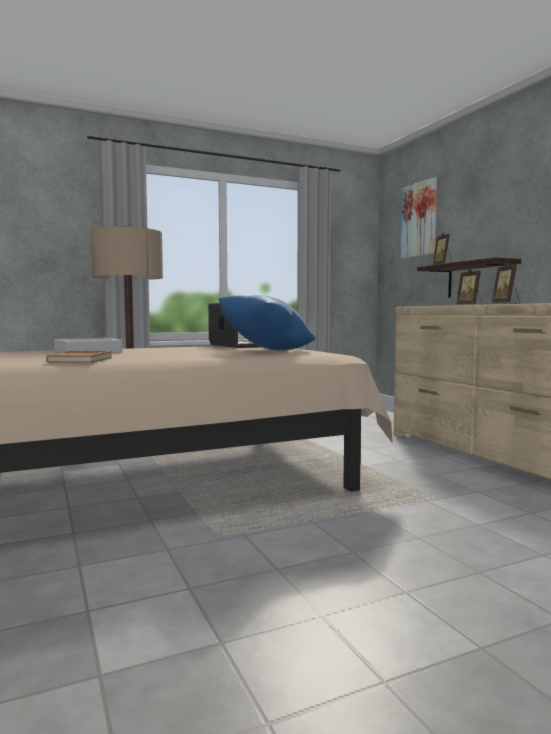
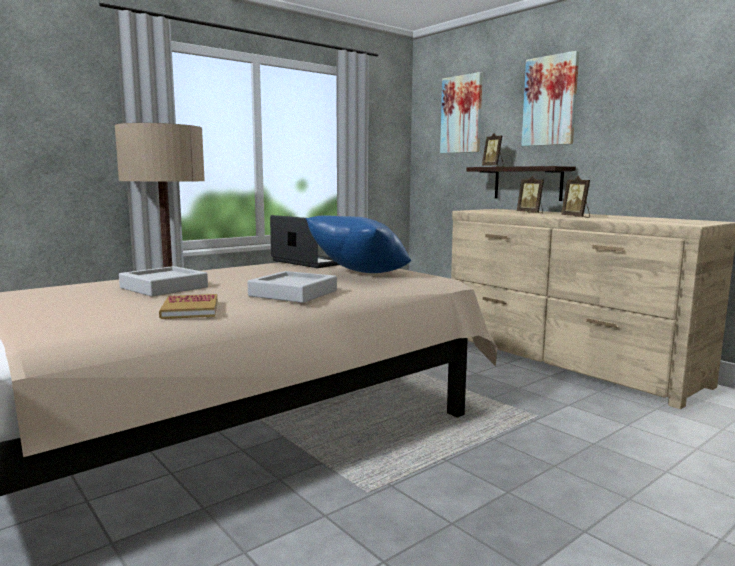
camera: 15 degrees left, 5 degrees up
(183, 356) = (293, 293): none -> grey tray
(496, 196) = (550, 101): none -> picture

